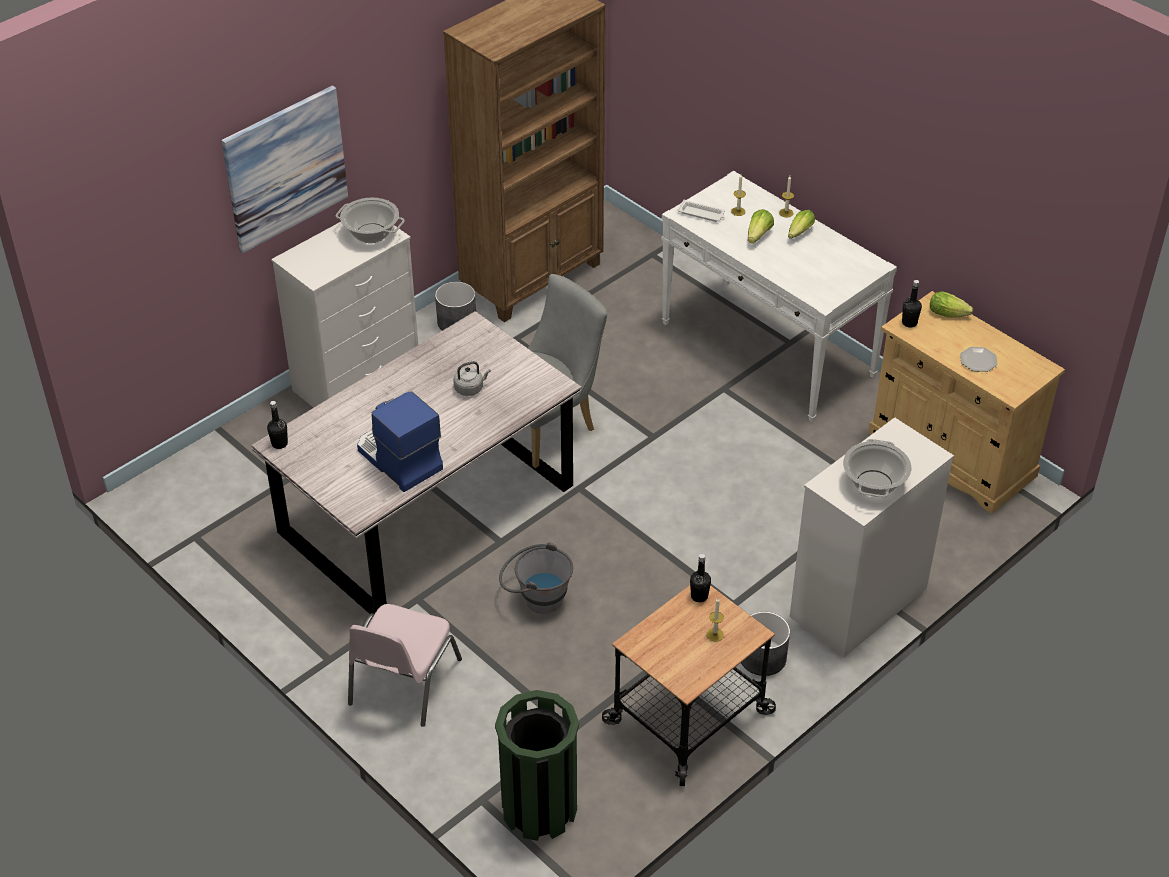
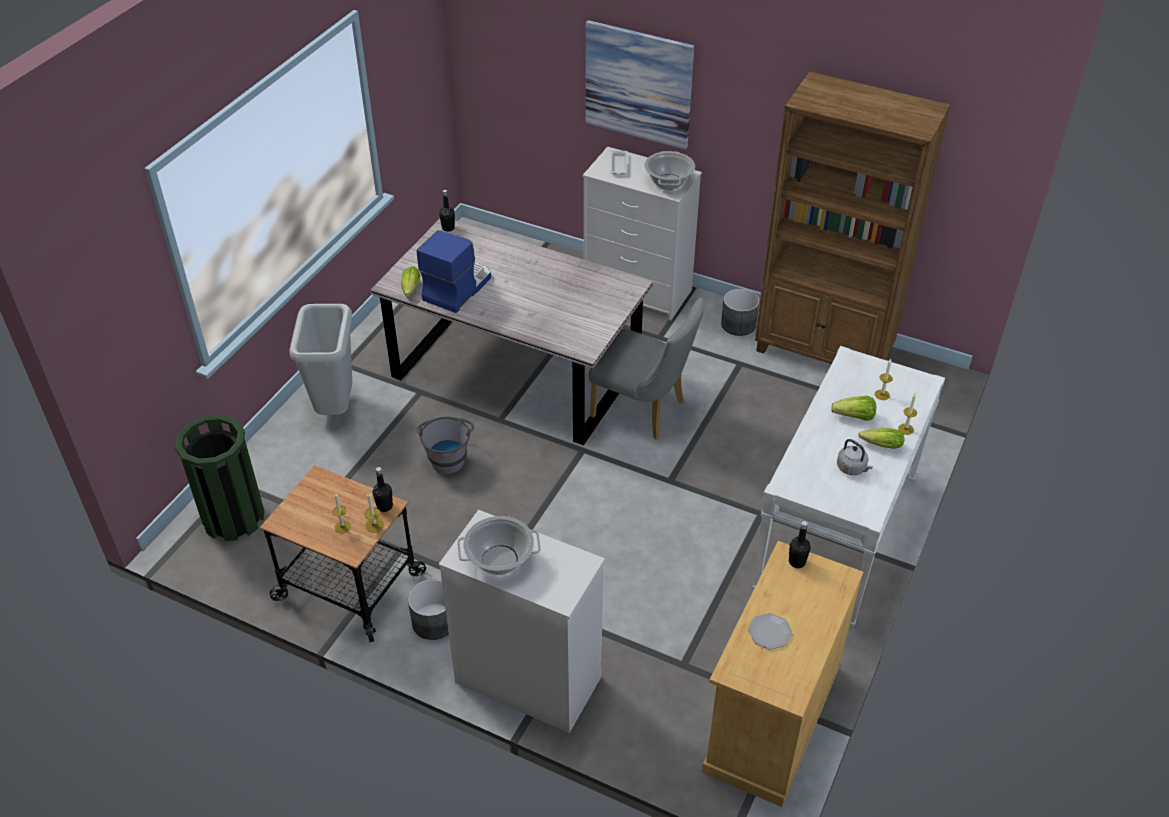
camera: 70 degrees right, 0 degrees up
(402, 682) = (335, 408): pink chair -> grey trash can
(470, 388) = (556, 303): grey kettle -> grey kettle (852, 468)
(702, 214) = (859, 371): white tray -> white tray (618, 165)
(722, 609) = (374, 525): none -> candle
(950, 314) = (833, 594): lettuce -> lettuce (410, 290)

